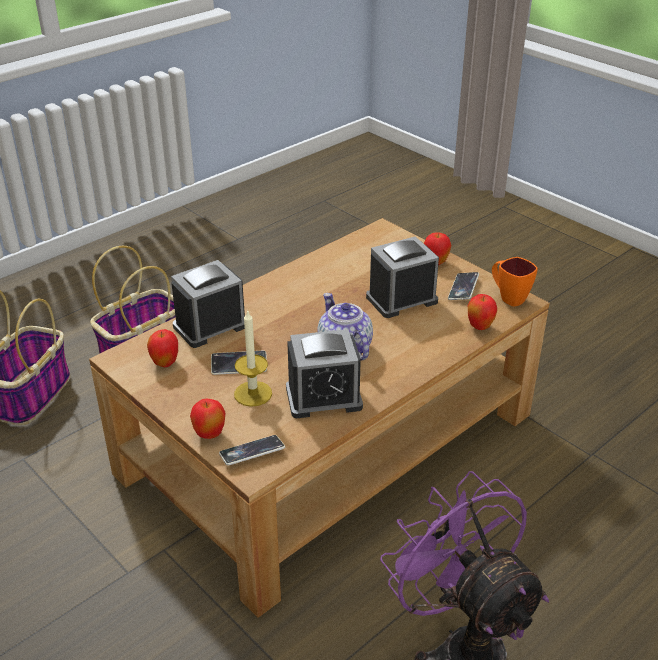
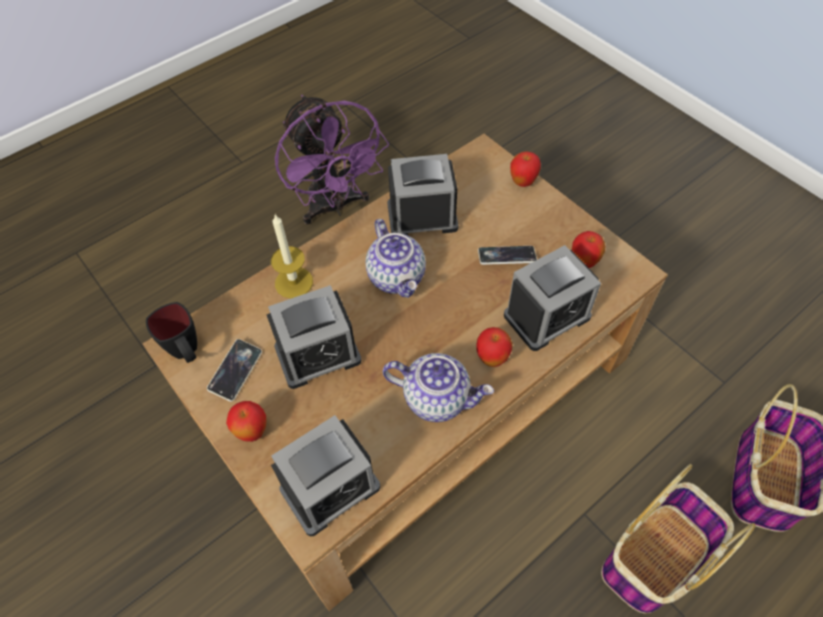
camera: 175 degrees left, 20 degrees up
(252, 453) = (484, 165): phone -> none
(253, 393) = (489, 223): candle -> candle (294, 282)
(304, 280) = (437, 398): none -> teapot
(373, 242) = (330, 488): none -> alarm clock
(479, 327) = (242, 303): apple -> apple (492, 358)
(508, 297) = (187, 353): orange mug -> black mug

